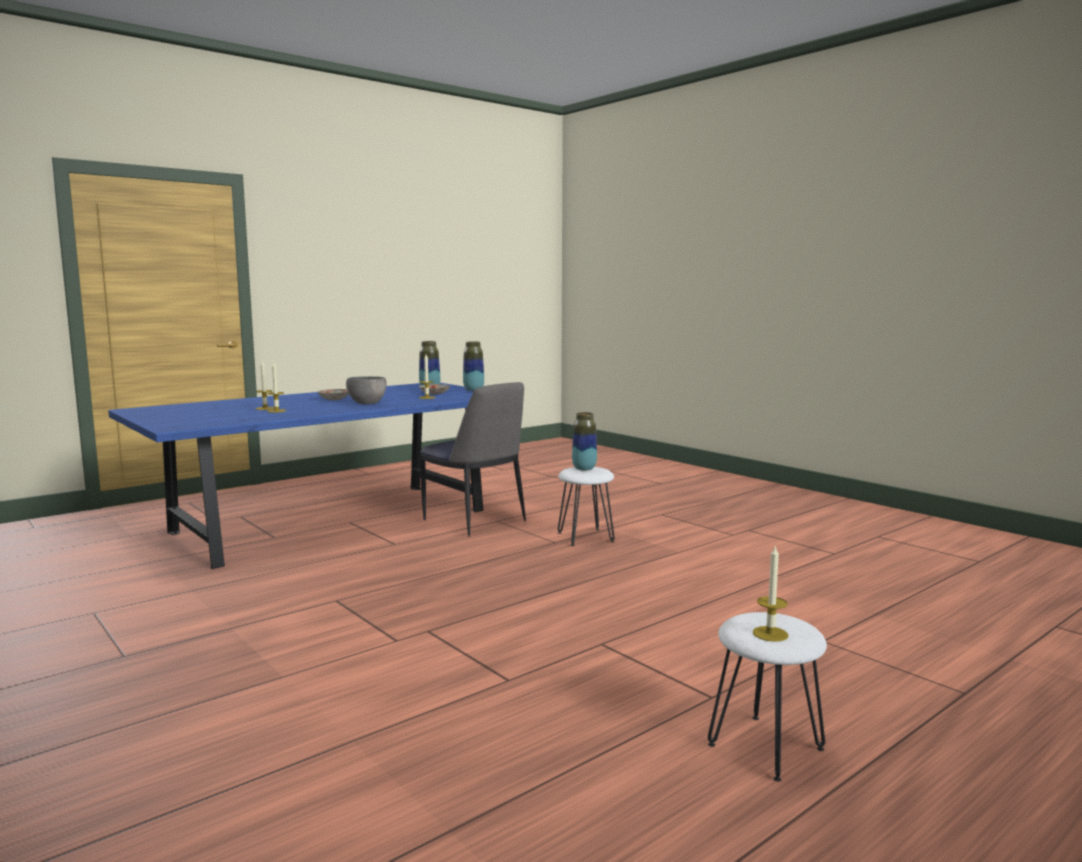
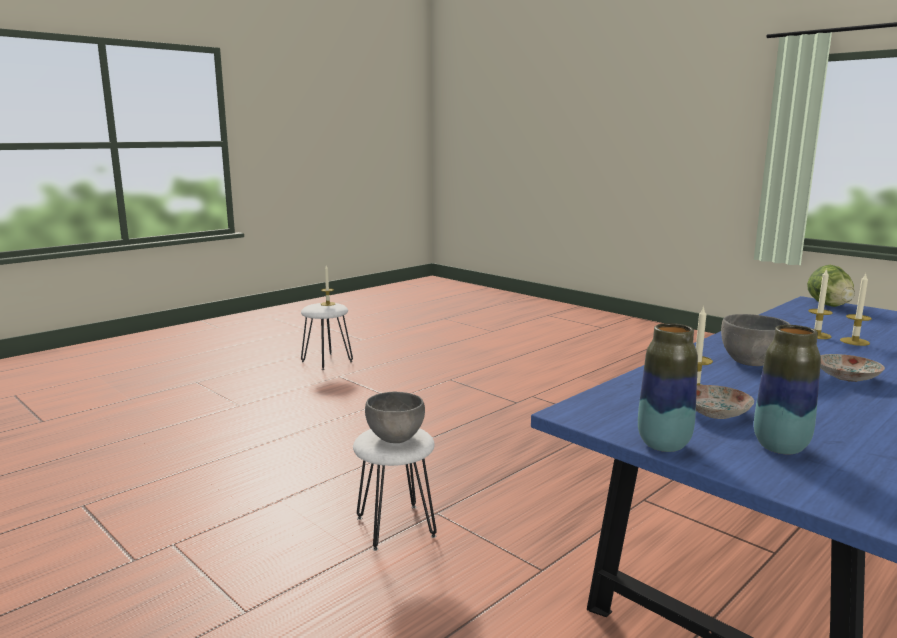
camera: 175 degrees right, 5 degrees up
(172, 425) = (829, 305): none -> lettuce
(476, 521) = (575, 564): chair -> none
(584, 469) = (396, 438): vase -> grey bowl

